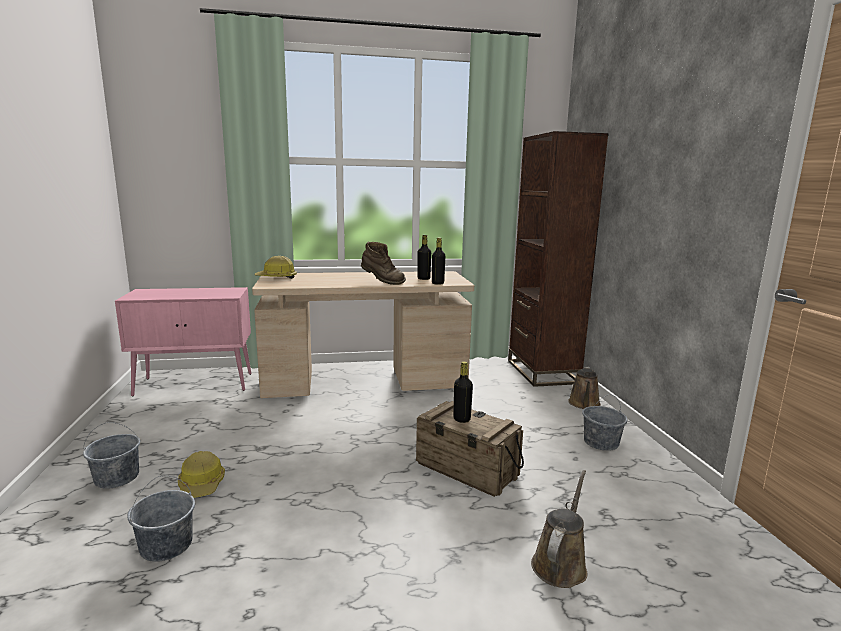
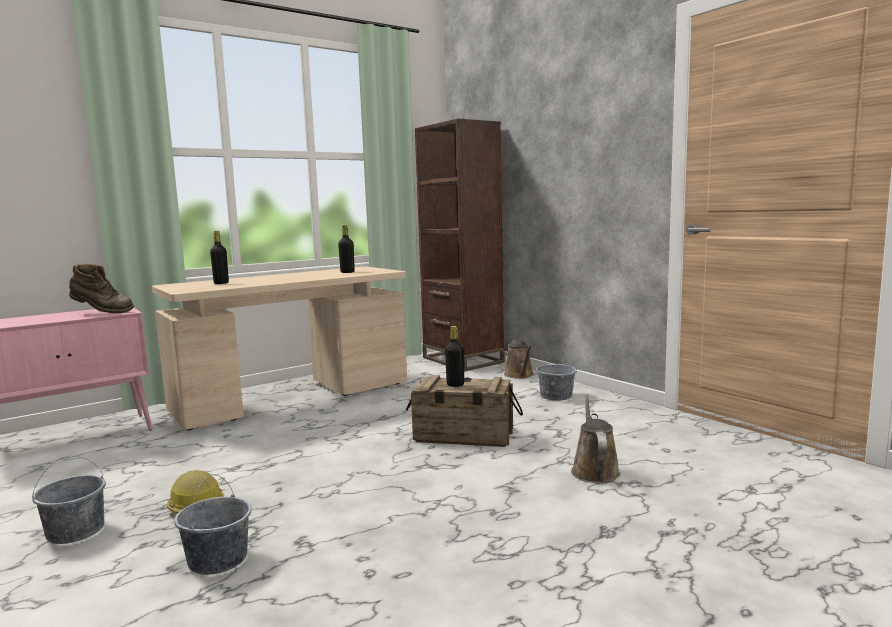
camera: 25 degrees left, 5 degrees down
(276, 278) = (180, 286): hard hat -> none
(382, 282) = (310, 277): brown boot -> brown boot (102, 313)
(437, 283) = (368, 273): black bottle -> black bottle (221, 283)

